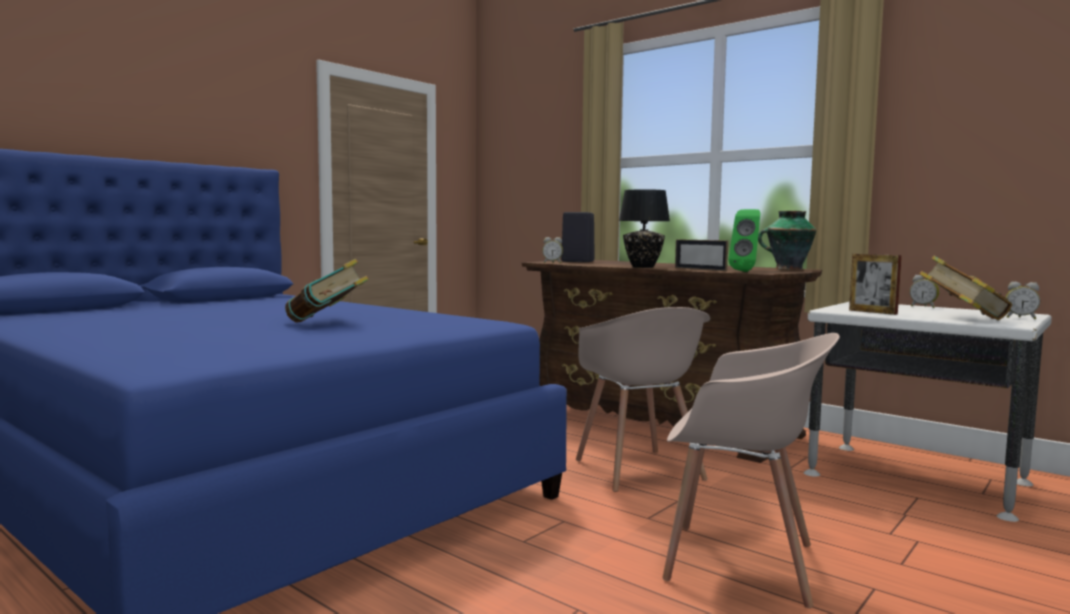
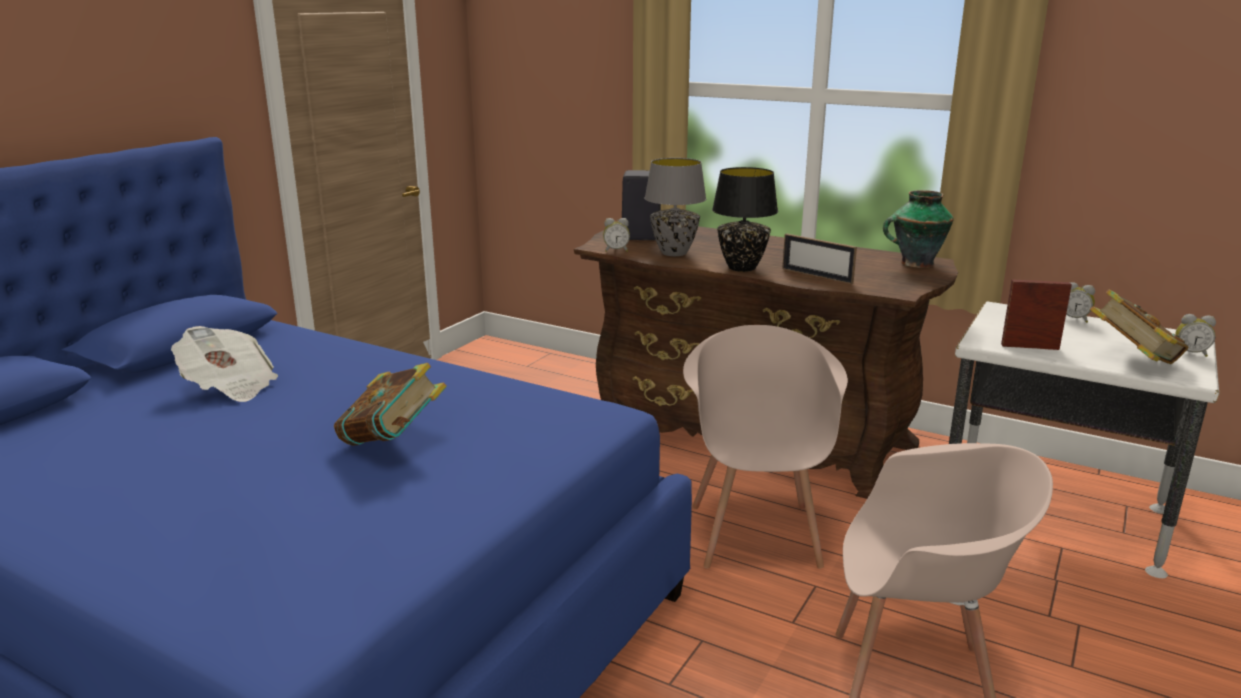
camera: 10 degrees left, 15 degrees up
(236, 307) = (229, 386): none -> newspaper
(596, 264) = (674, 253): none -> grey table lamp
(638, 471) = (755, 535): beige chair -> beige chair turned 150 degrees counterclockwise
(746, 271) = (877, 285): green speaker -> none
(872, 312) = (1030, 346): picture frame -> picture frame turned 150 degrees clockwise

